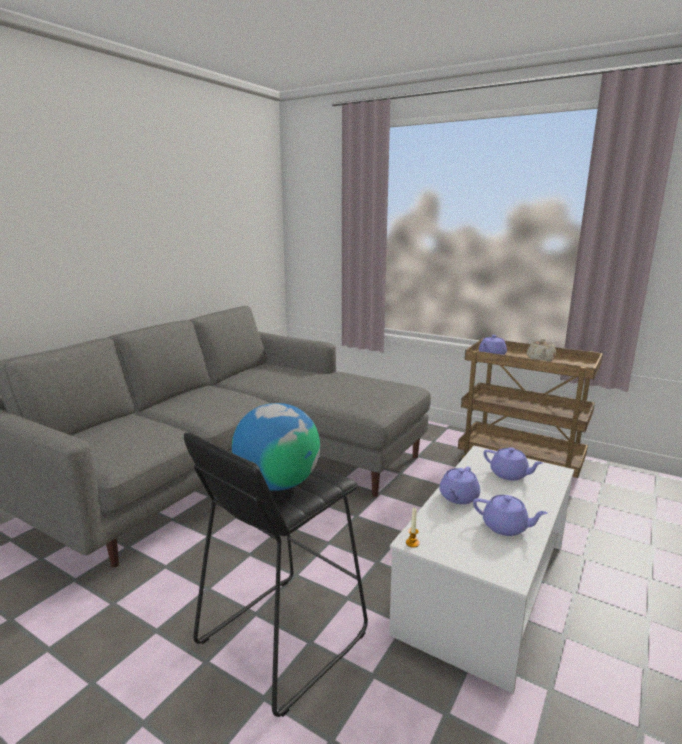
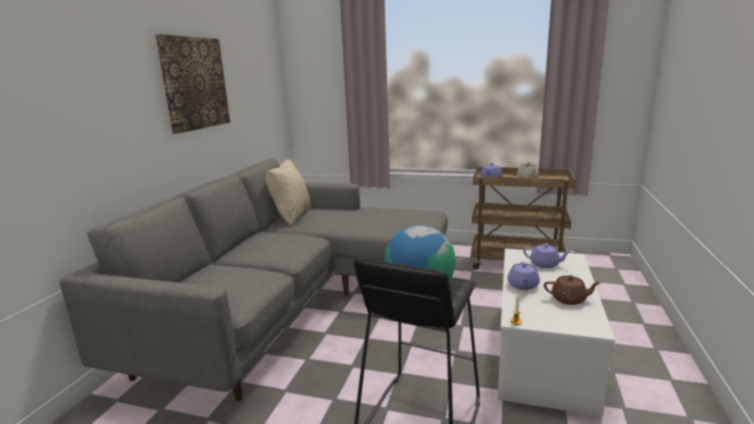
camera: 15 degrees left, 0 degrees up
(155, 218) = (194, 83): none -> picture
(253, 371) = (291, 215): none -> beige pillow
(506, 527) = (569, 299): purple teapot -> brown teapot

